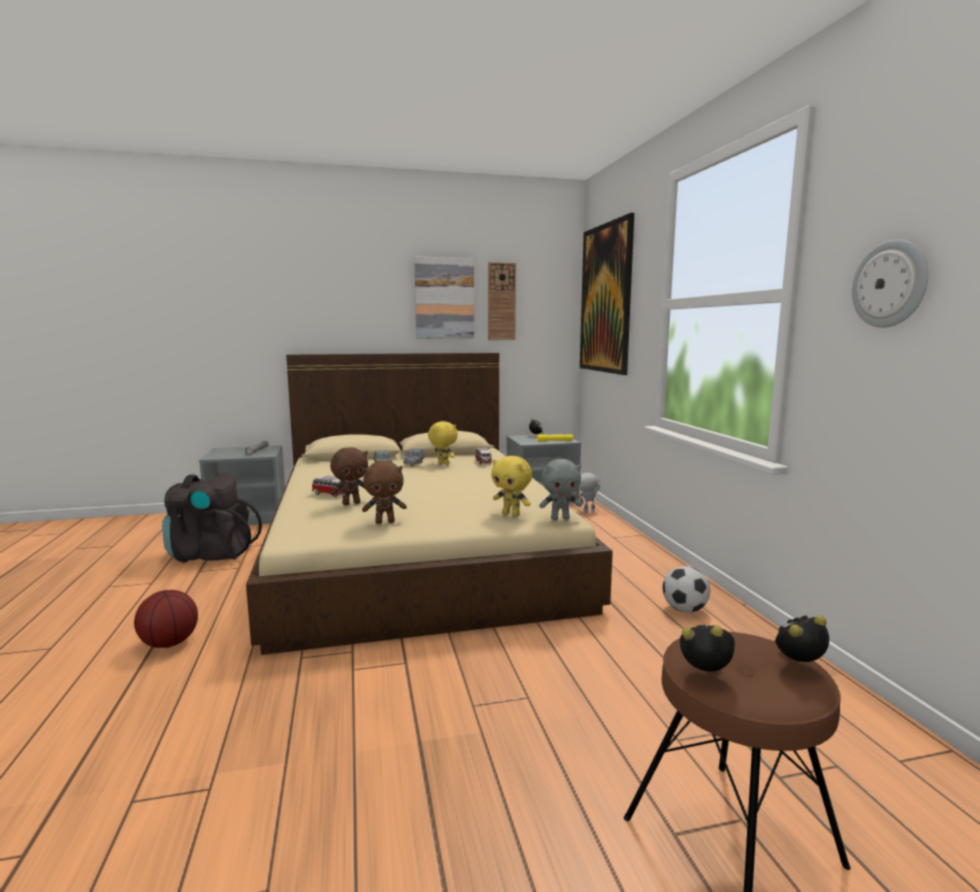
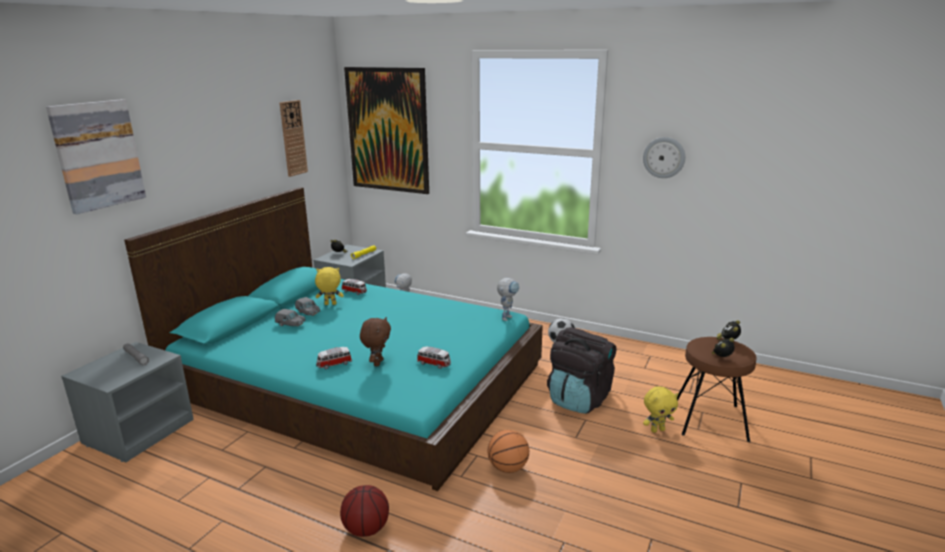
camera: 50 degrees left, 10 degrees up
(211, 554) = (205, 474): black backpack -> black backpack (579, 399)
(345, 680) = (508, 468): none -> basketball
(385, 522) = (434, 364): brown plush toy -> toy car
(416, 547) = (358, 380): beige bed -> turquoise bed
(444, 298) = (251, 144): picture -> picture (98, 155)
(511, 514) = (480, 325): yellow plush toy -> yellow plush toy (657, 430)
(560, 518) = (507, 316): grey plush toy -> toy robot

